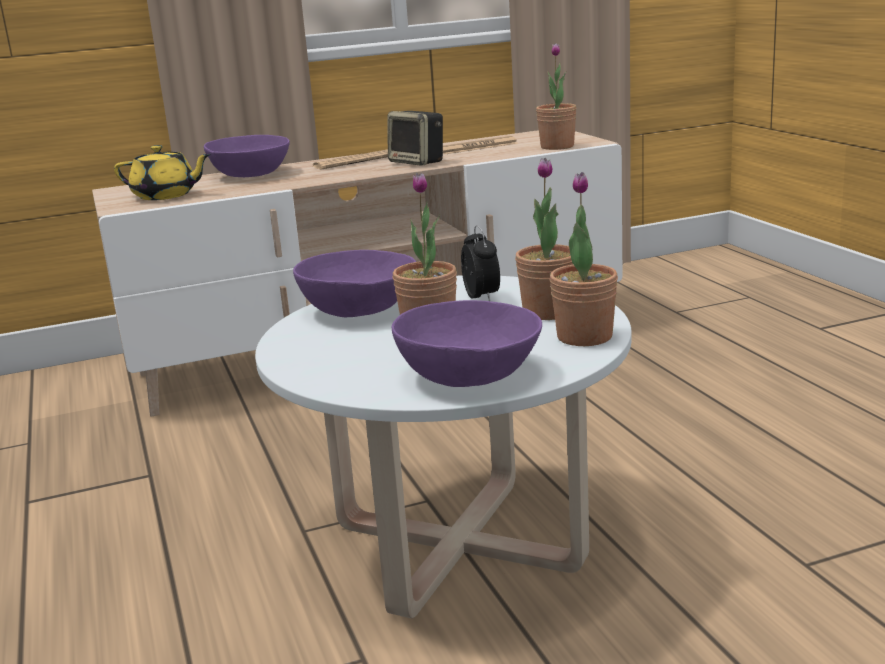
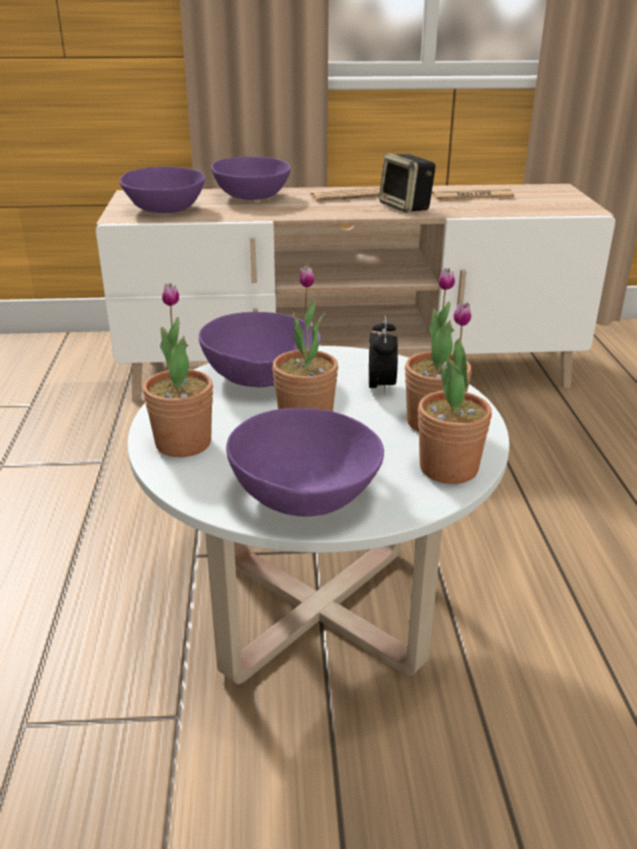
camera: 15 degrees right, 10 degrees up
(166, 196) = (166, 209): yellow teapot -> purple bowl
(557, 147) = (549, 210): potted plant -> potted plant (183, 443)

